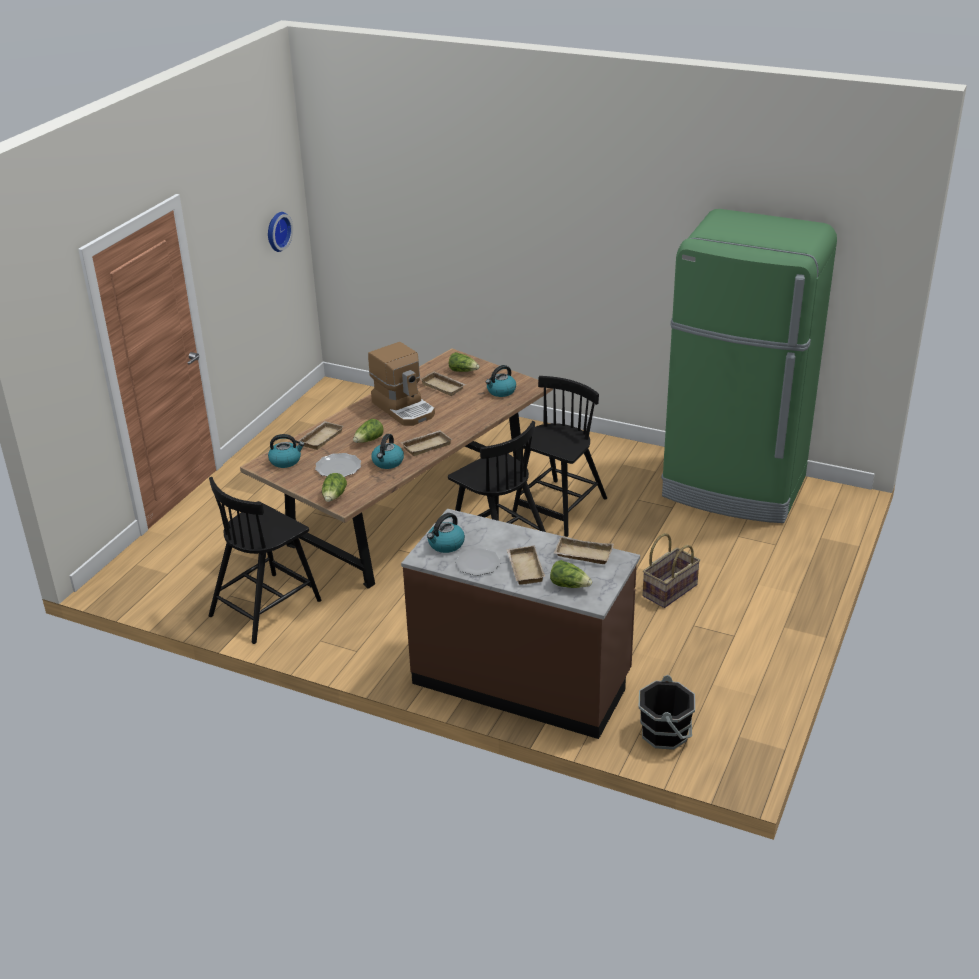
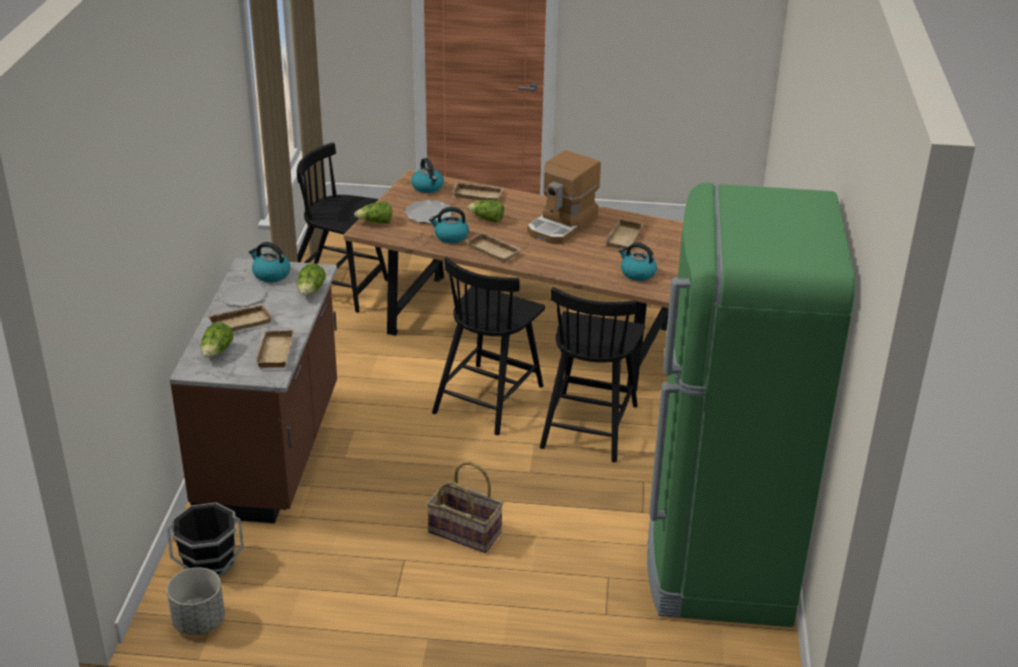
camera: 70 degrees right, 0 degrees up
(277, 231) = (715, 31): wall clock -> none
(463, 371) = (667, 244): lettuce -> lettuce (311, 291)
(559, 509) = (589, 425): black chair -> black chair turned 90 degrees clockwise
(740, 745) = (198, 621): none -> grey planter

